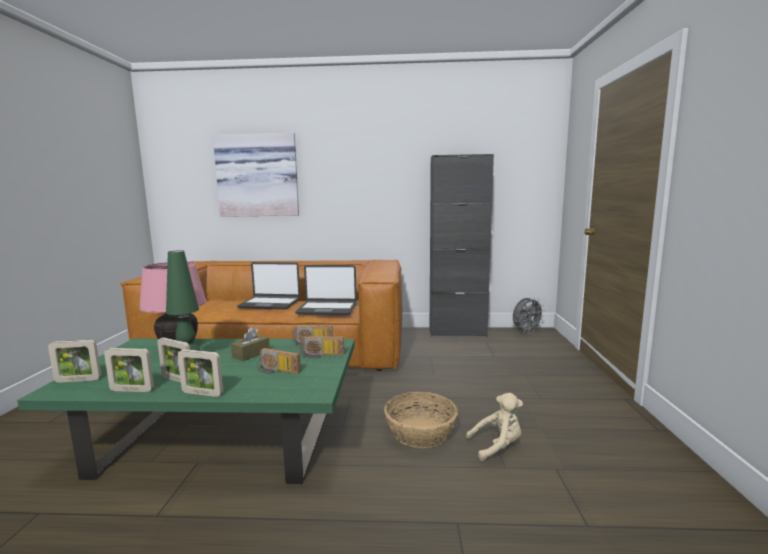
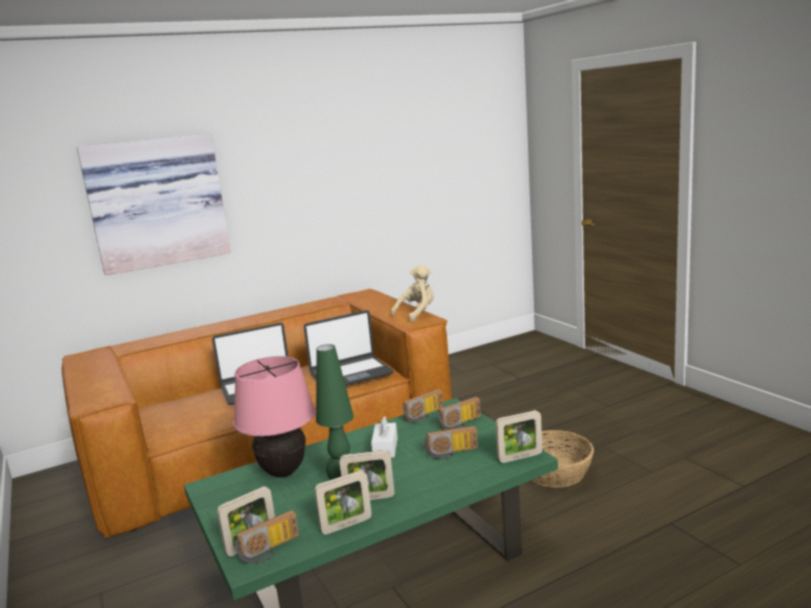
camera: 30 degrees left, 5 degrees up
(75, 387) = (270, 550): none -> radio
(202, 393) = (428, 498): picture frame -> picture frame (520, 457)
(251, 354) = (385, 448): brown tissue box -> white tissue box
(457, 332) = (449, 362): black cabinet -> none
(497, 446) = (627, 458): beige plush toy -> beige plush toy (417, 313)
(526, 332) = (516, 342): grey fan -> none

